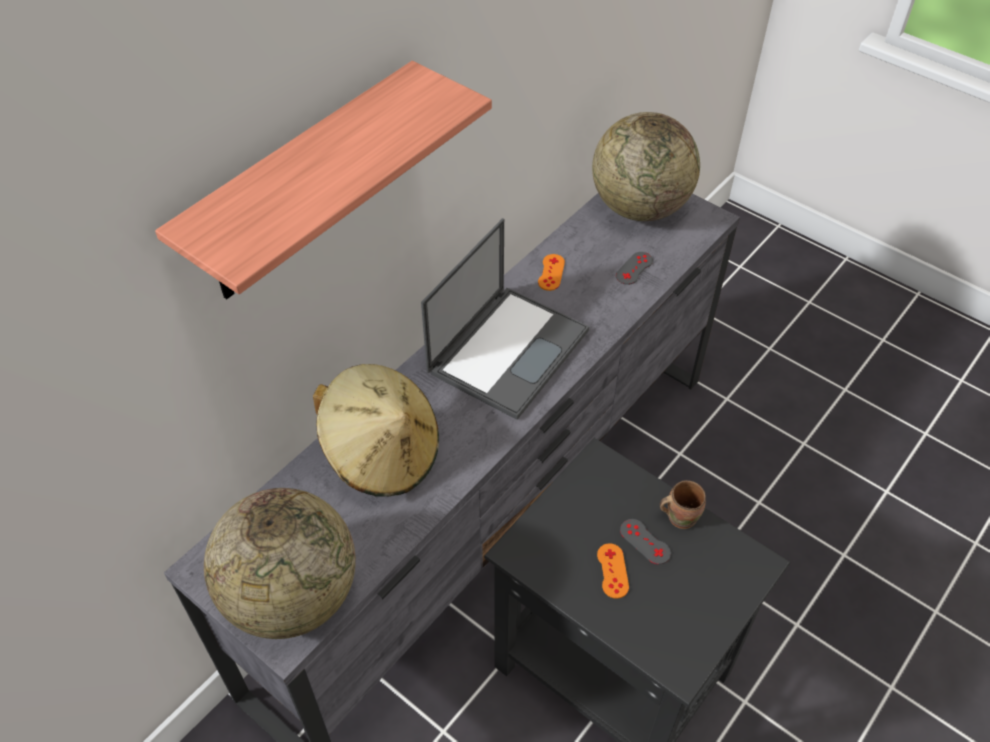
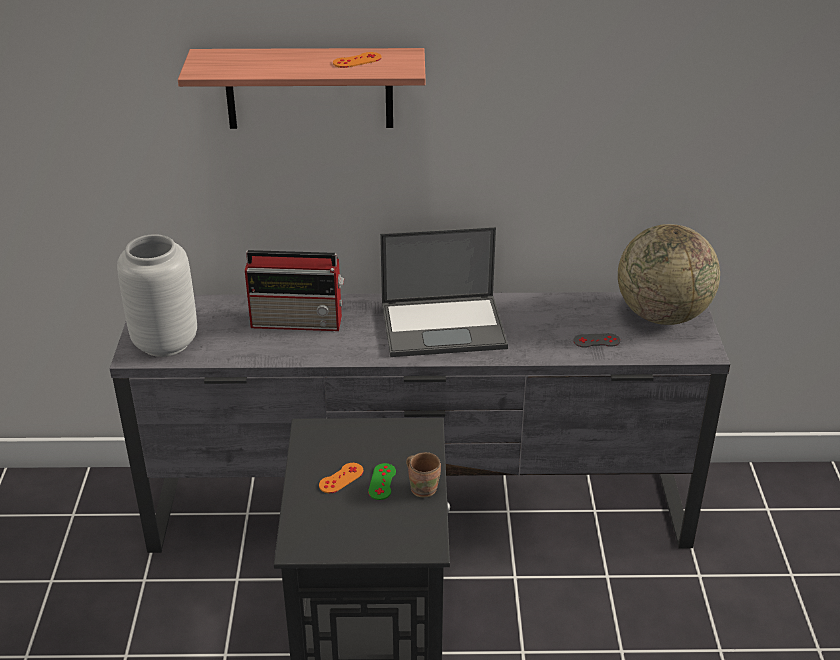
camera: 50 degrees right, 15 degrees down
(292, 596) = (164, 342): globe -> grey vase
(382, 453) = (299, 321): beige hat -> radio
(551, 272) = (538, 309): orange game controller -> orange game controller (357, 60)
(645, 541) = (382, 482): grey game controller -> green game controller

